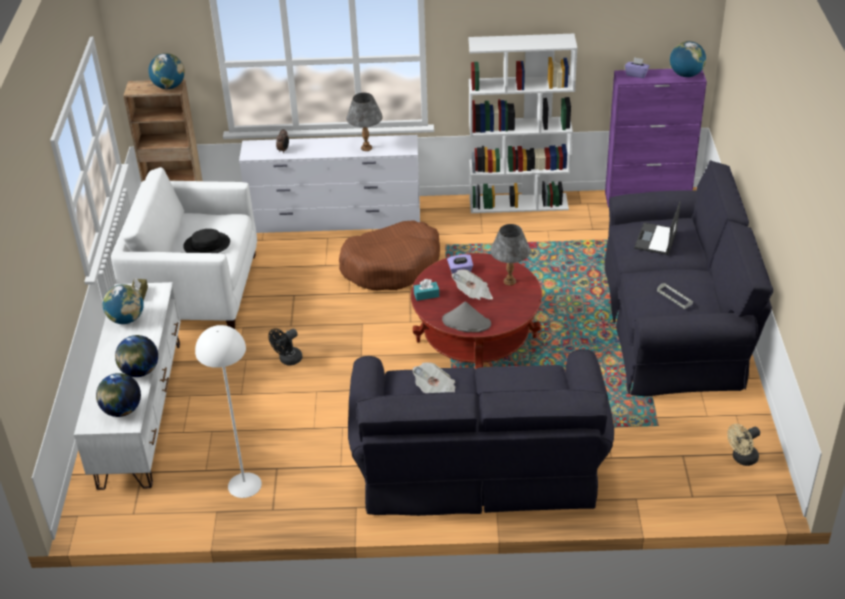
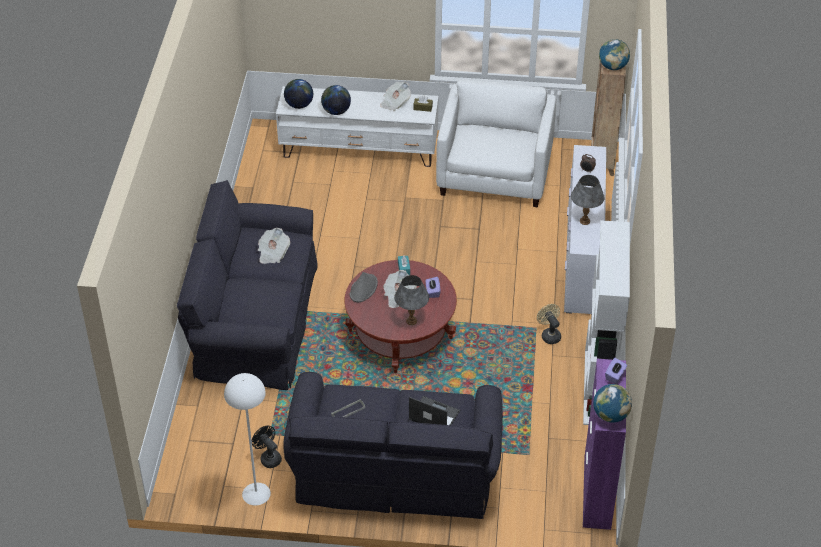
camera: 95 degrees right, 5 degrees up
(126, 319) = (395, 103): globe -> newspaper
(207, 245) = (485, 143): black hat -> none
(244, 485) = (273, 200): white floor lamp -> white floor lamp (256, 494)
(288, 360) = (398, 223): black fan -> black fan (268, 458)
(392, 266) = (510, 290): brown dog bed -> none
(741, 459) = (218, 481): beige fan -> beige fan (549, 335)

